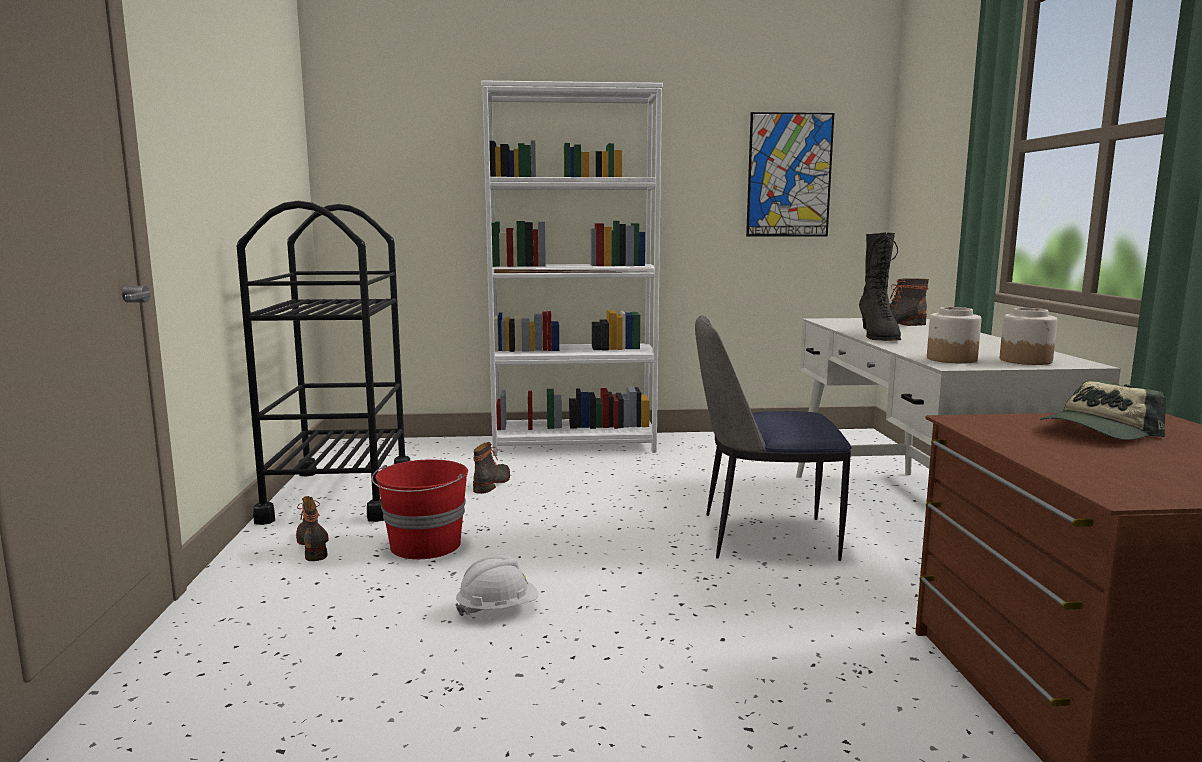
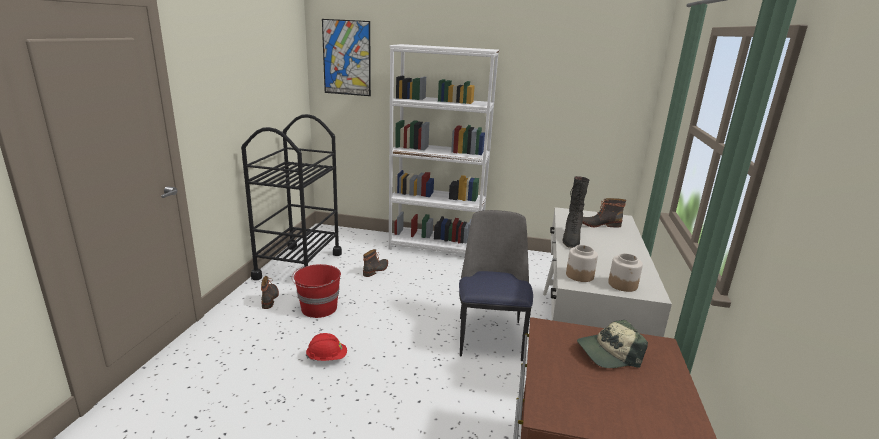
camera: 15 degrees right, 10 degrees up
(498, 609) = (327, 358): white hard hat -> red hard hat
(763, 537) = (490, 336): chair -> chair turned 75 degrees clockwise
(789, 175) = (583, 104): picture -> picture (346, 58)

